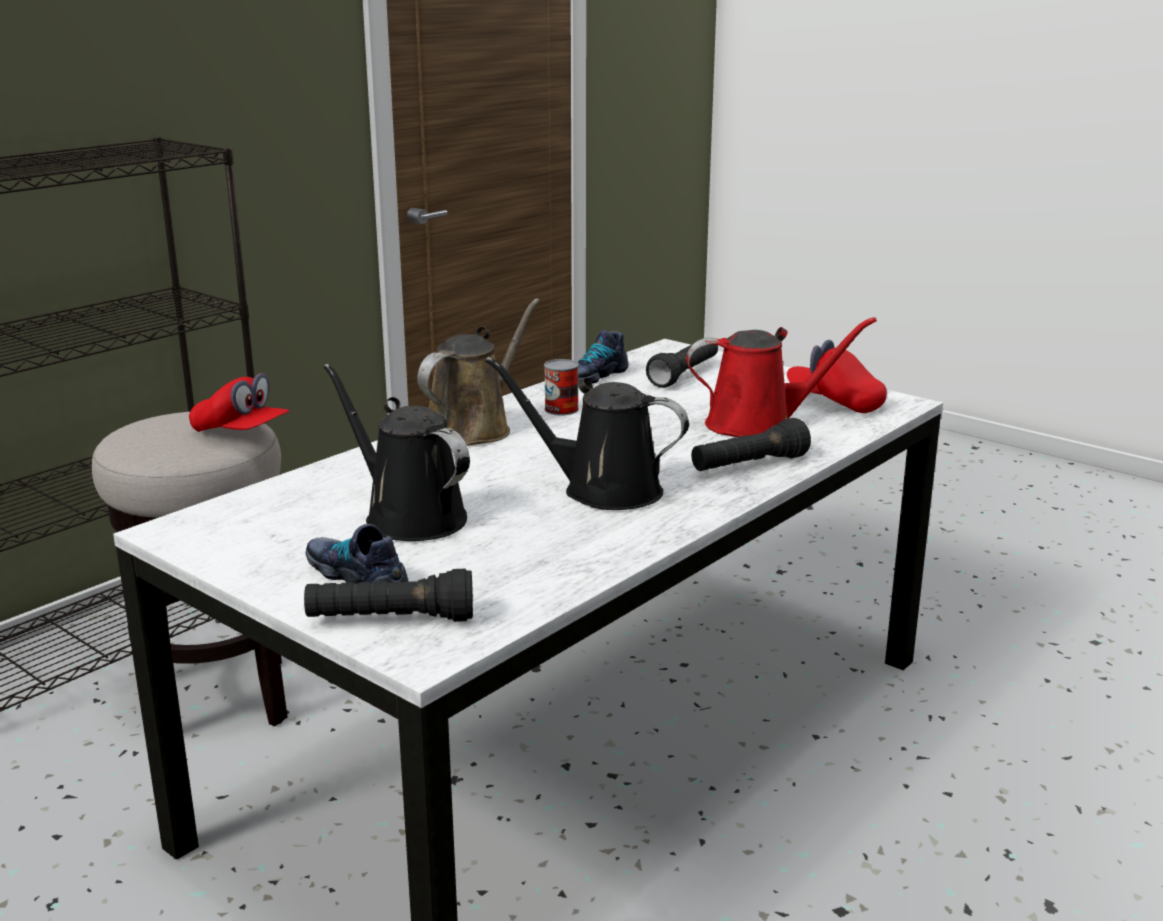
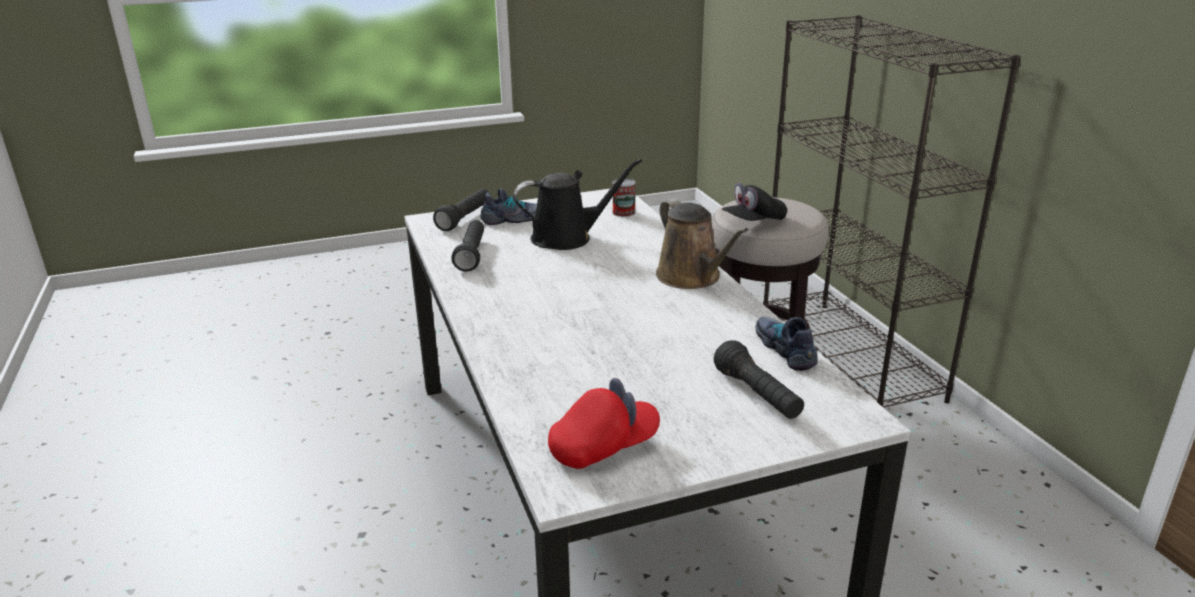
camera: 120 degrees right, 5 degrees up
(241, 433) = (753, 222): red cap -> black cap
(561, 409) = (705, 315): can -> can (623, 212)
(602, 490) = (538, 290): black watering can -> none
(748, 466) = (515, 348): black flashlight -> black flashlight (471, 255)
(758, 425) = (589, 383): red watering can -> none

